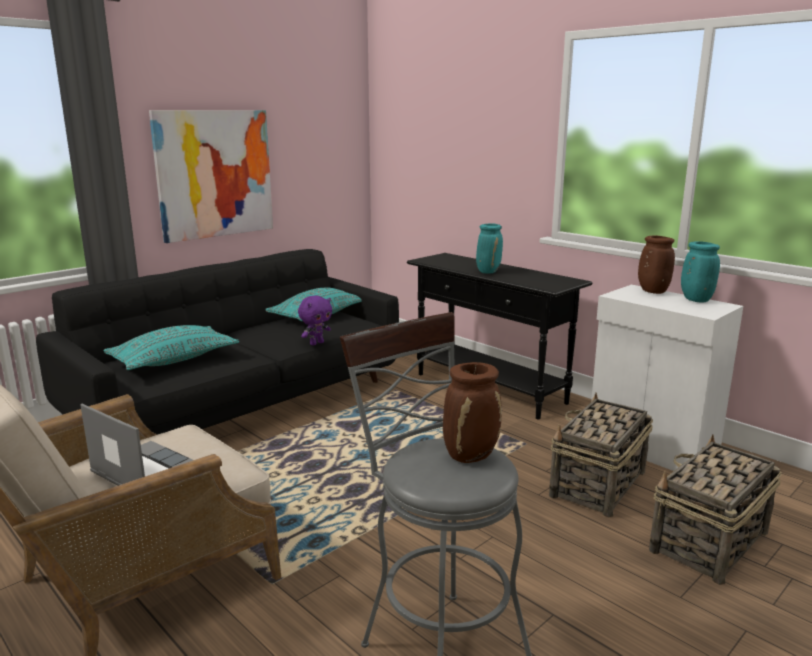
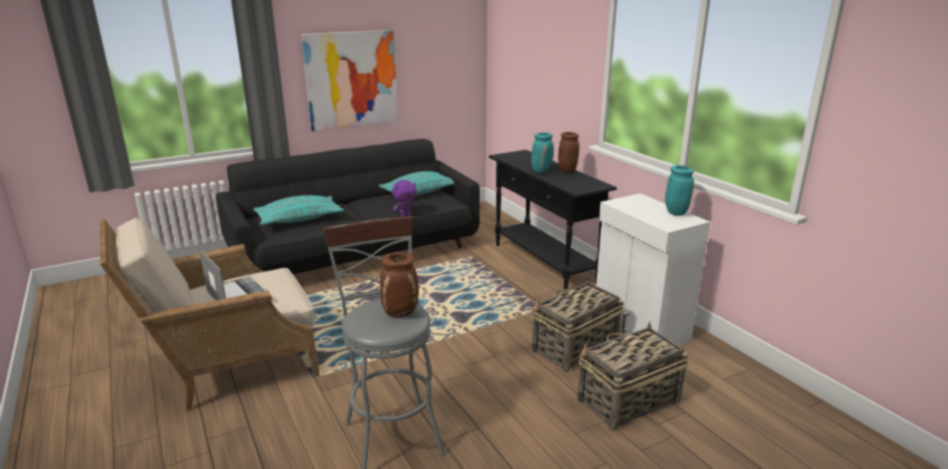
camera: 15 degrees right, 5 degrees up
(652, 291) = (648, 201): brown vase -> brown vase (566, 170)

